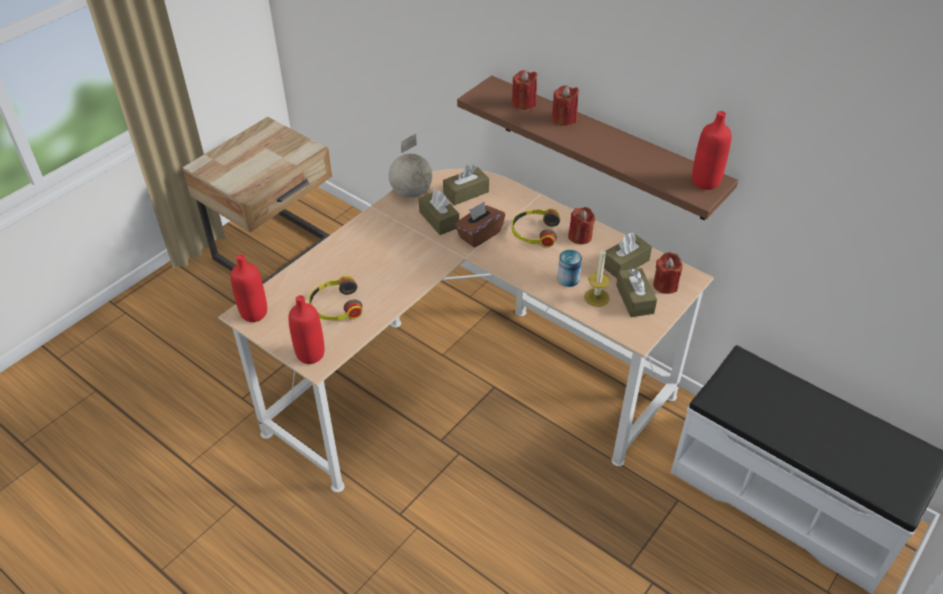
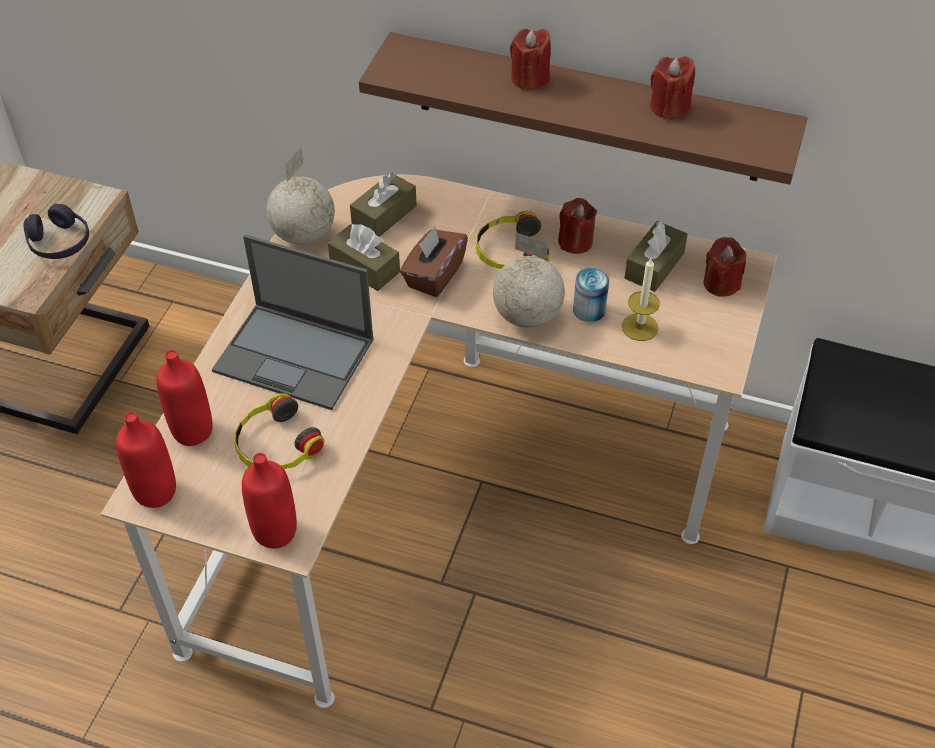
camera: 20 degrees left, 5 degrees up
(276, 168) = (60, 242): none -> purple headphones
(372, 259) = (296, 356): none -> laptop
(524, 103) = (460, 67): red candle -> red candle (669, 107)
(526, 273) = (527, 317): none -> globe
(634, 299) = (691, 315): brown tissue box -> none
(705, 182) = (767, 130): red bottle -> red bottle (192, 431)

